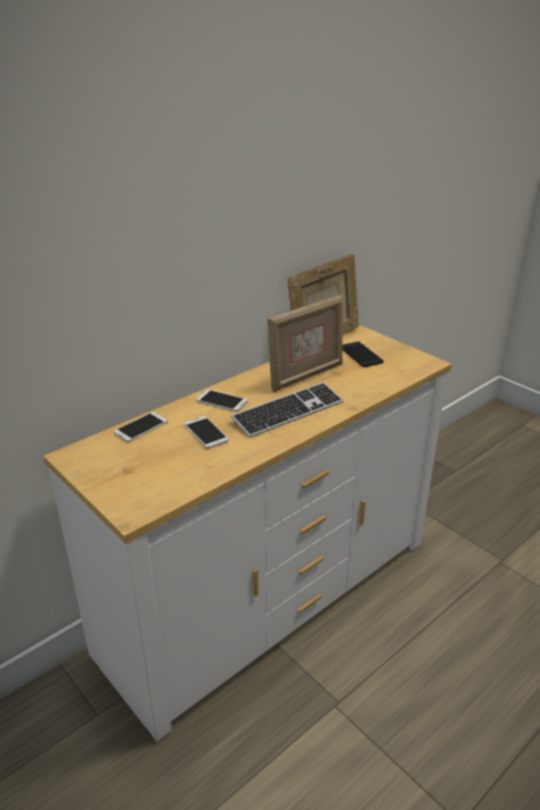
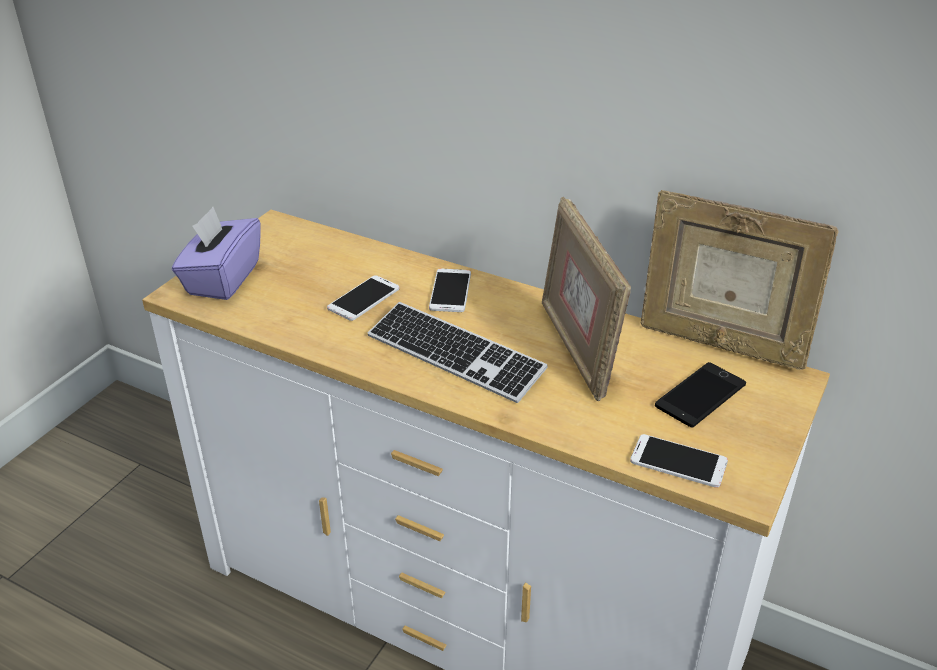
camera: 70 degrees right, 5 degrees up
(130, 490) = (222, 279): none -> purple tissue box
(141, 427) = (353, 250): phone -> phone (678, 461)
(305, 376) = (577, 349): picture frame -> picture frame turned 45 degrees clockwise

